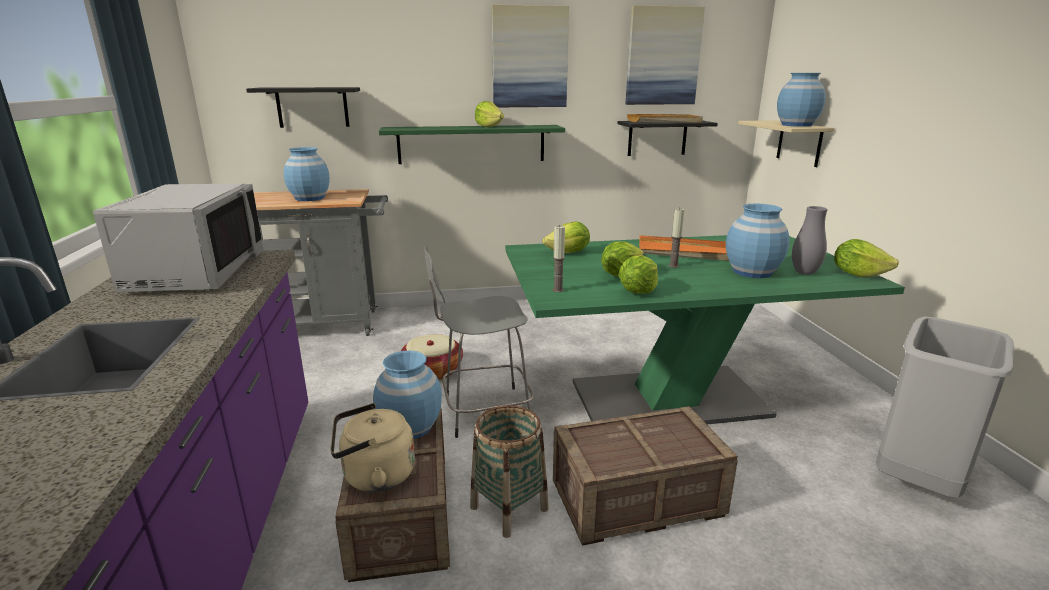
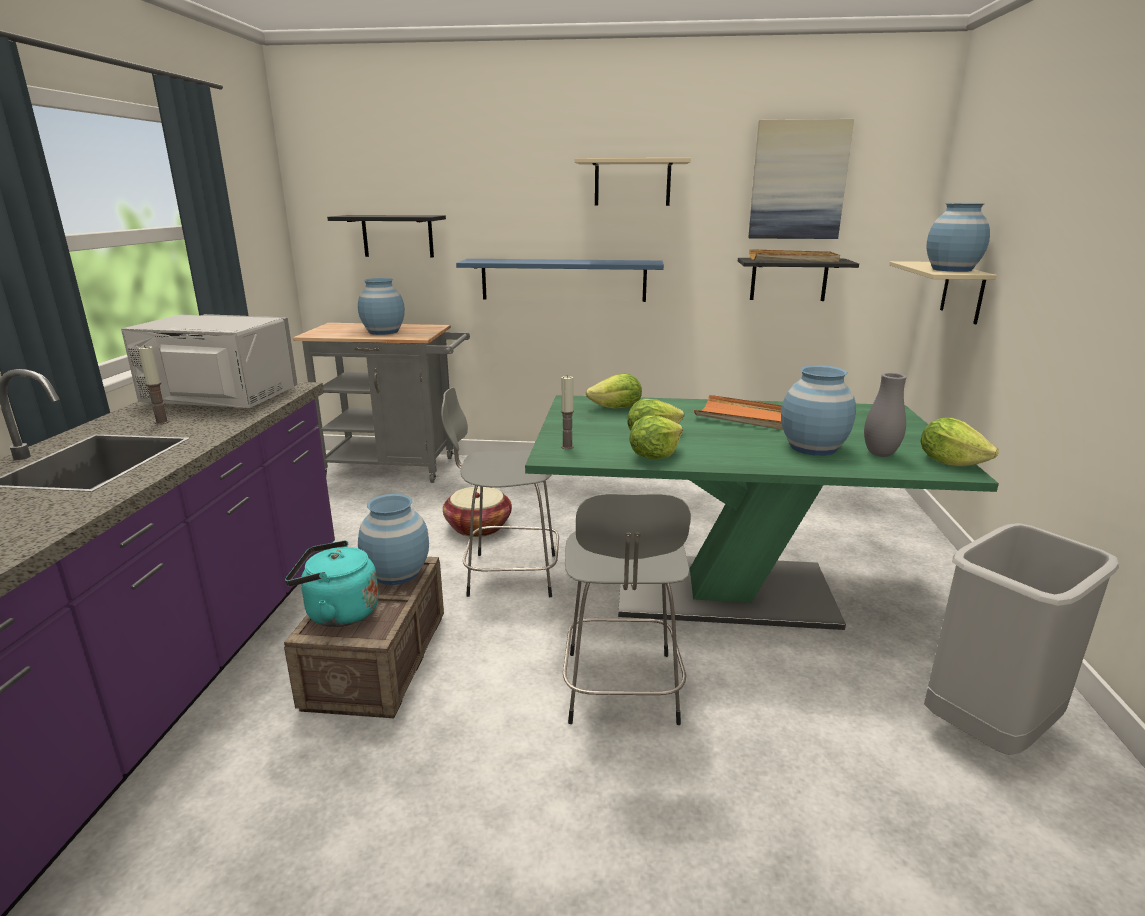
camera: 15 degrees right, 0 degrees up
(195, 272) = (219, 397): grey microwave -> grey microwave turned 90 degrees counterclockwise
(374, 476) = (338, 613): beige kettle -> turquoise kettle
(471, 144) = (563, 280): green shelf -> blue shelf
(489, 126) = (579, 261): lettuce -> none
(509, 508) = (483, 673): basket -> none
(529, 57) = (632, 183): picture -> beige shelf
(636, 501) = (621, 691): crate -> grey stool
(673, 266) = (723, 432): candle -> candle (162, 422)

